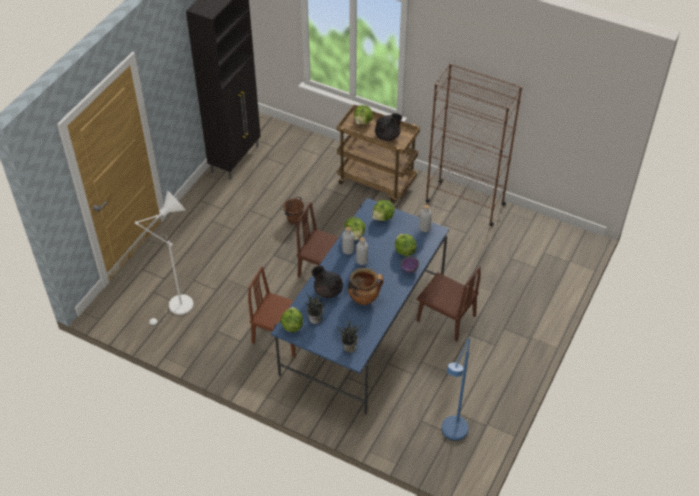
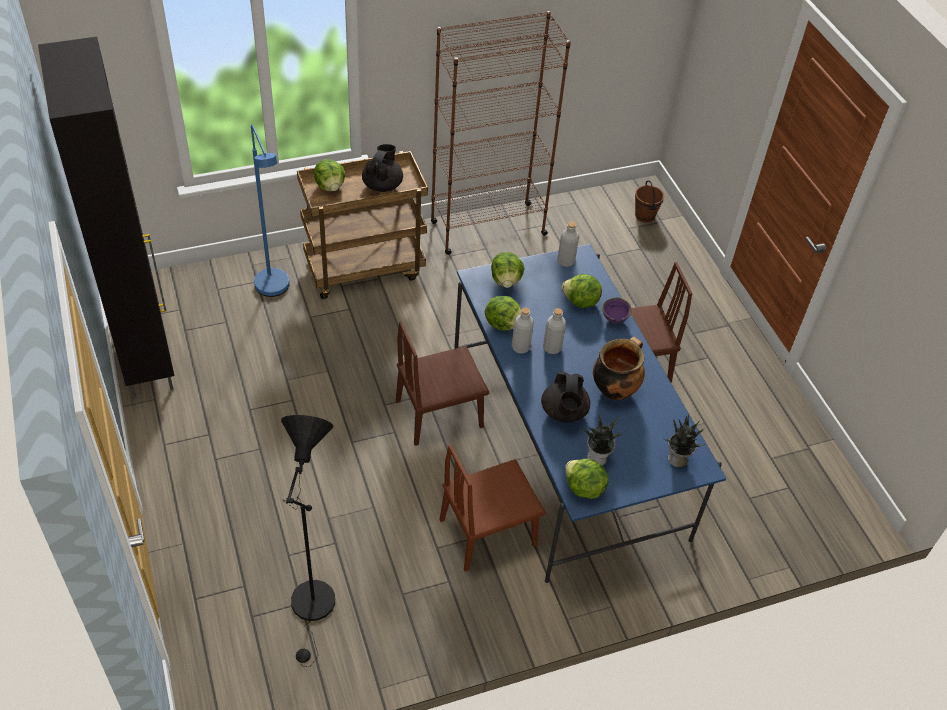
camera: 50 degrees left, 0 degrees up
(177, 308) = (313, 609): white floor lamp -> black floor lamp
(294, 220) = (323, 380): brown bucket -> brown bucket (645, 216)
(328, 290) = (564, 412): black teapot -> black teapot turned 75 degrees counterclockwise
(452, 435) = (795, 487): blue floor lamp -> blue floor lamp (274, 291)

